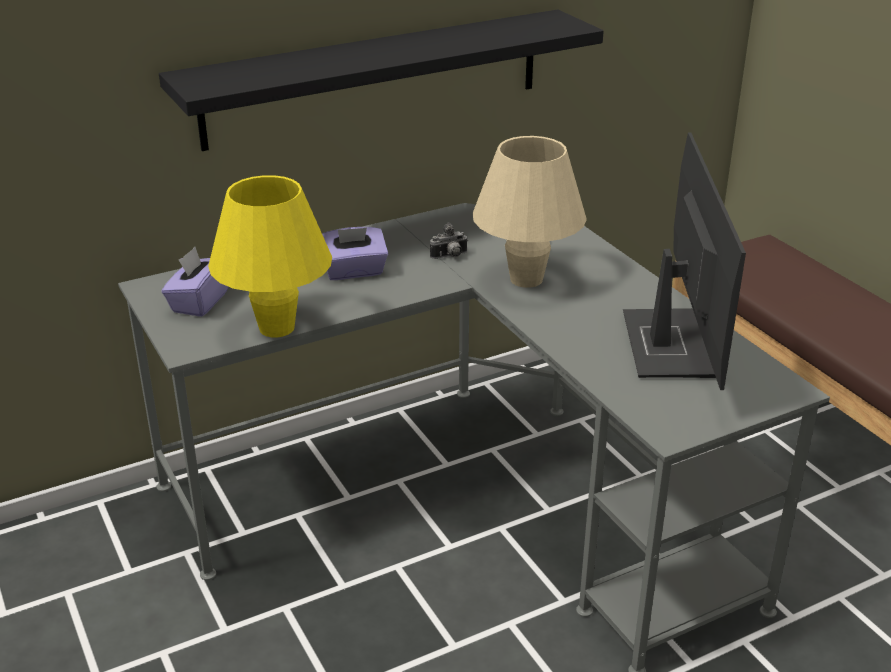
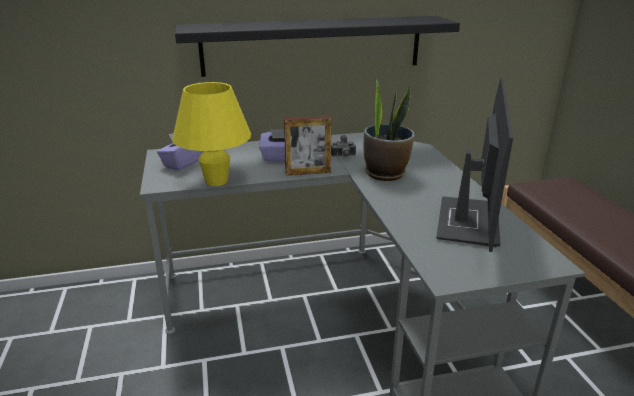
camera: 15 degrees right, 5 degrees down
(410, 293) = (308, 173): none -> picture frame
(526, 279) = (385, 173): beige table lamp -> potted plant

